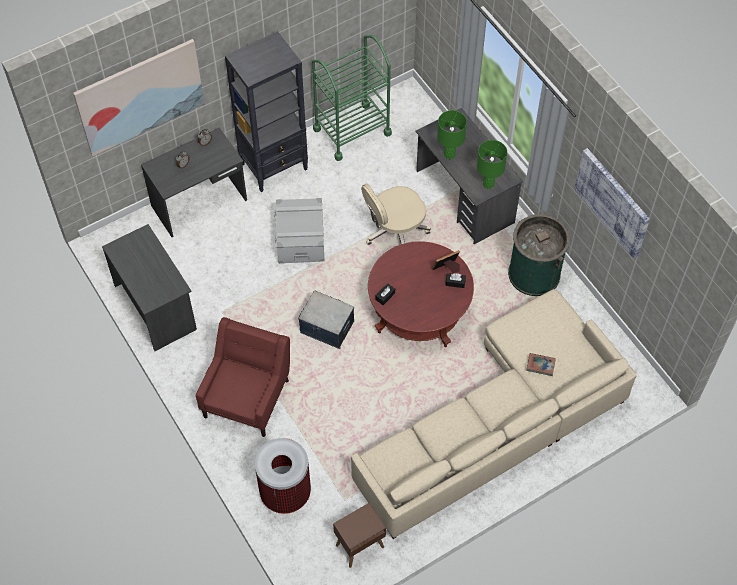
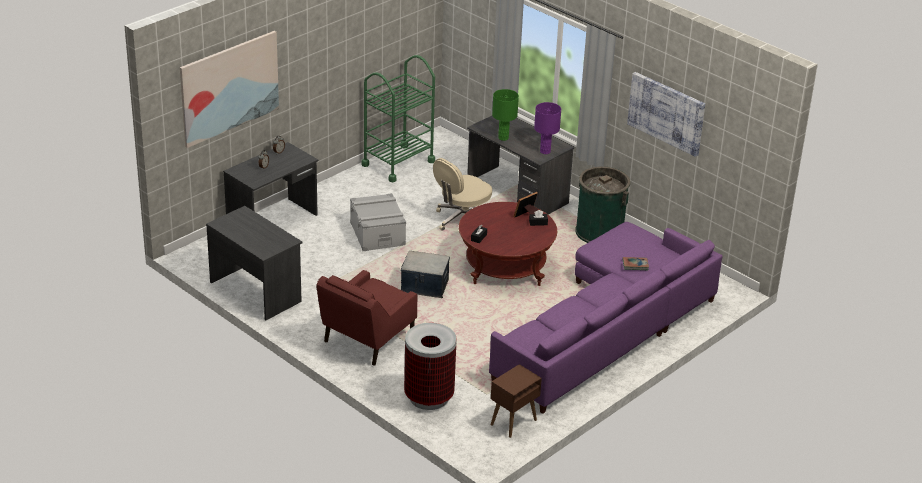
camera: 15 degrees left, 25 degrees down
(247, 397) = (367, 339): red armchair -> red armchair turned 150 degrees counterclockwise
(274, 166) = (335, 191): black bookcase -> none
(488, 184) = (545, 151): green table lamp -> purple table lamp
(498, 423) = (607, 327): beige sofa -> purple sofa

